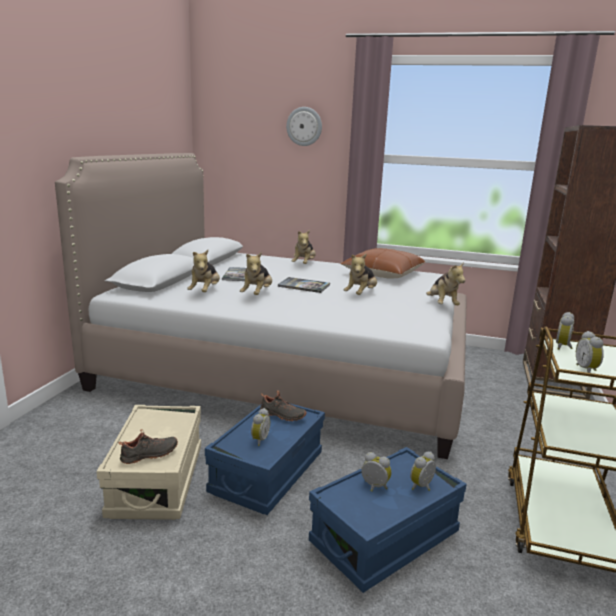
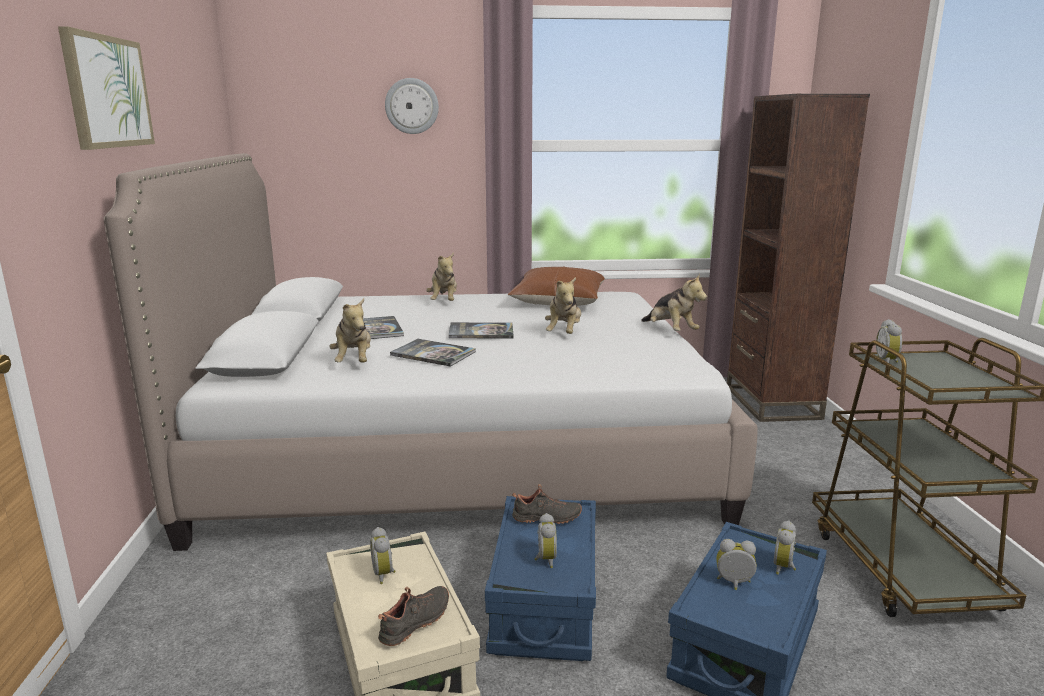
camera: 20 degrees left, 0 degrees up
(79, 109) = (107, 92): none -> picture
(257, 294) = (433, 354): plush toy -> book
(587, 370) = (942, 385): alarm clock -> alarm clock (385, 574)

